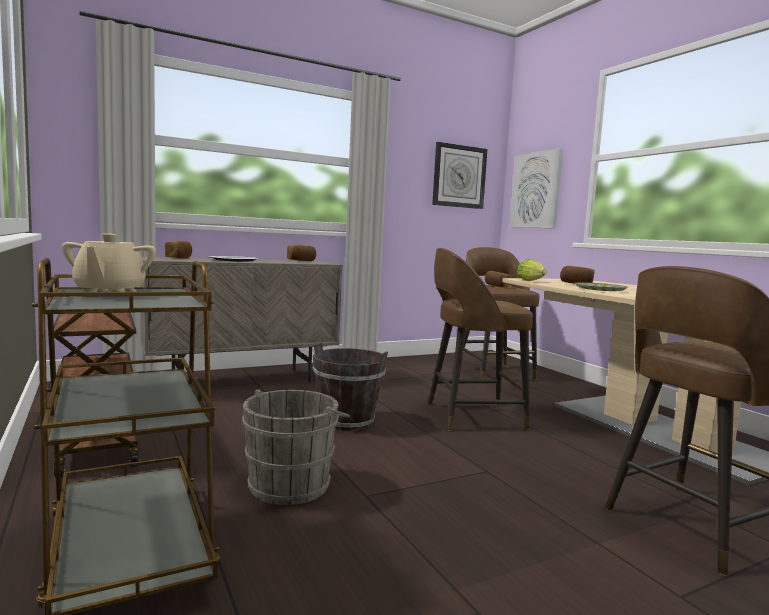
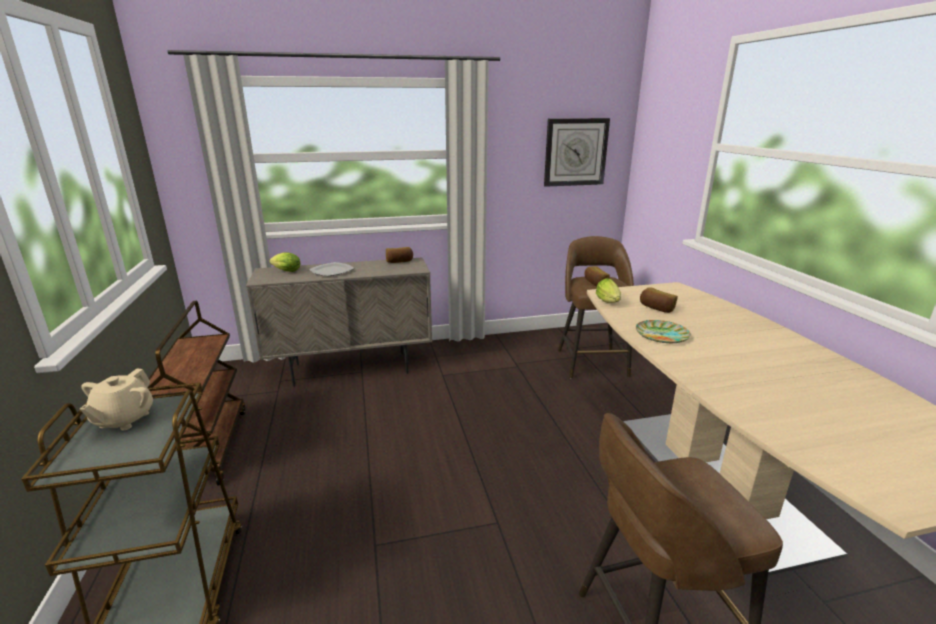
camera: 15 degrees right, 15 degrees up
(179, 258) = (285, 271): bread -> lettuce
(293, 484) = (325, 521): grey bucket -> none
(347, 421) = (411, 435): brown bucket -> none
(472, 416) = (530, 435): brown stool -> none
(536, 190) = (658, 169): picture -> none

